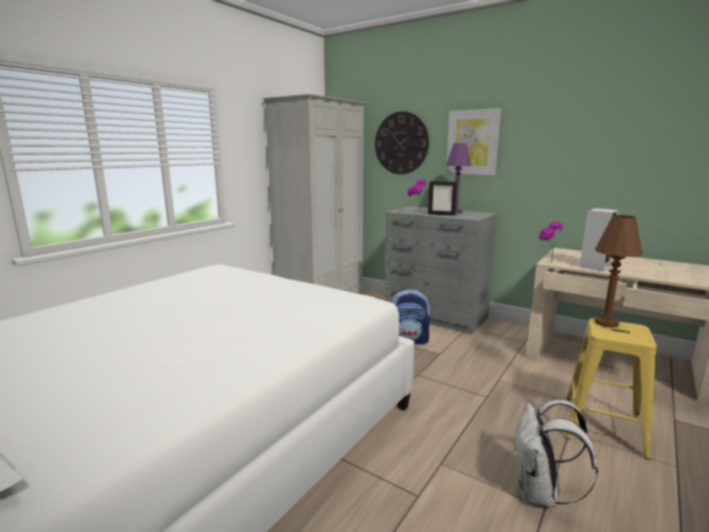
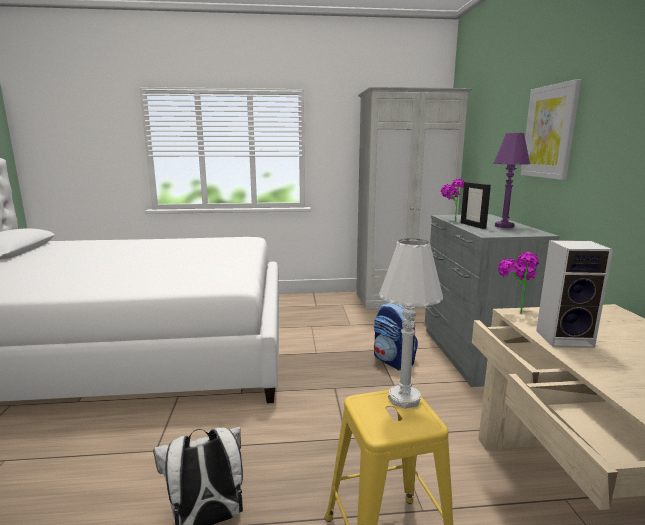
camera: 50 degrees right, 0 degrees up
(401, 143) = (494, 135): wall clock -> none
(606, 323) = (404, 399): brown table lamp -> white table lamp

